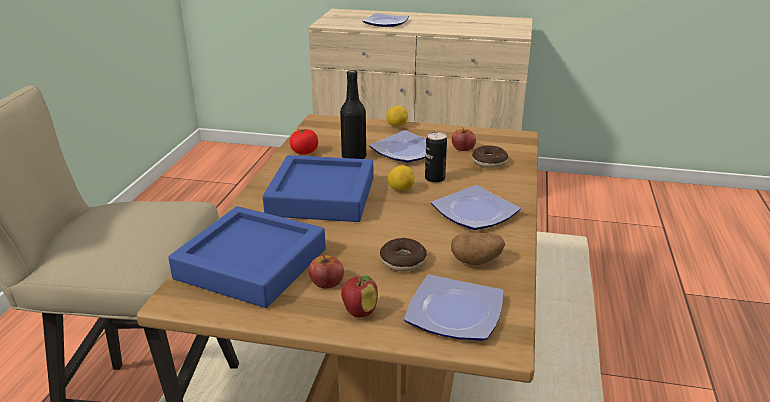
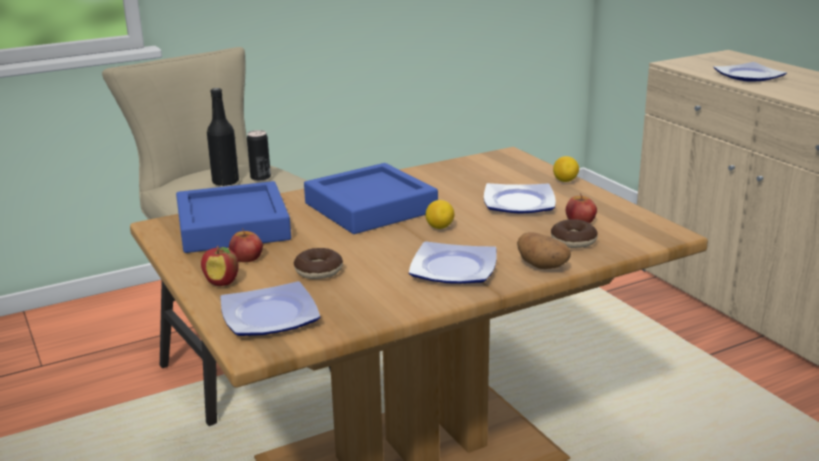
camera: 50 degrees right, 5 degrees down
(304, 152) = (435, 173): tomato -> none
(354, 157) = (463, 191): black bottle -> black bottle (225, 182)
(435, 178) = (488, 232): can -> can (260, 177)
(476, 261) = (366, 298): potato -> potato (543, 266)

